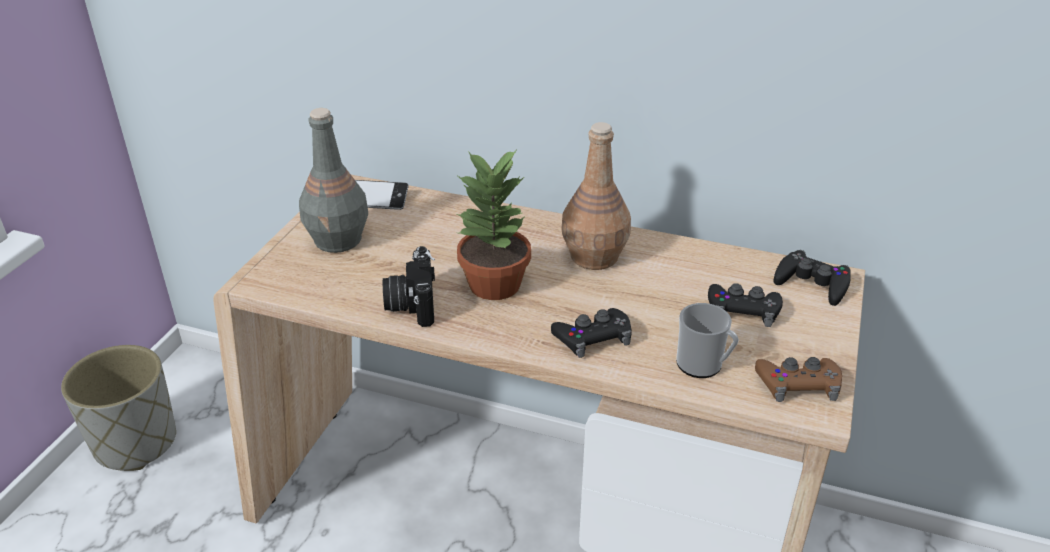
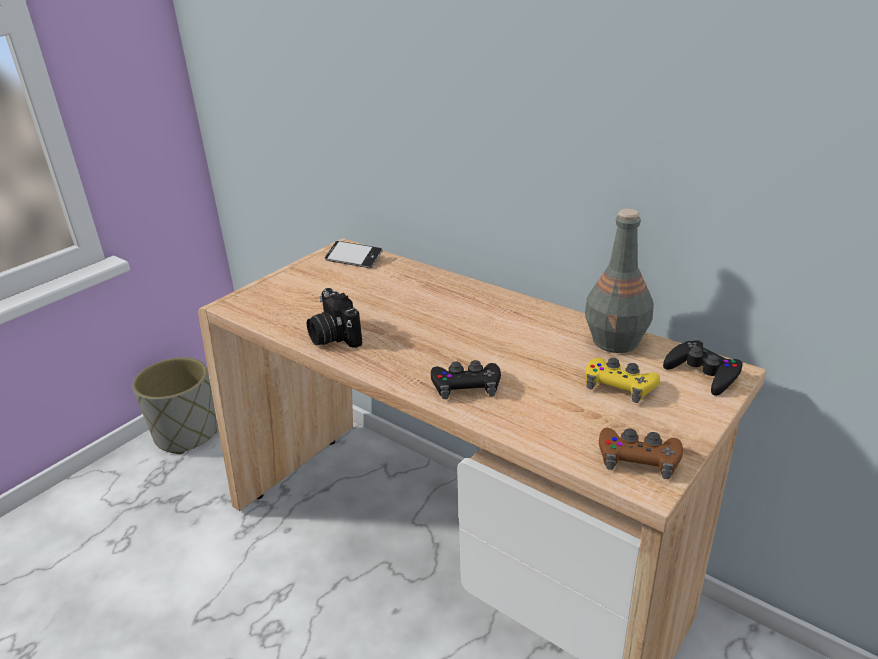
camera: 20 degrees right, 5 degrees down
(339, 240) = (309, 283): grey bottle -> grey bottle (616, 341)
(411, 304) = (333, 336): camera -> camera turned 45 degrees counterclockwise
(496, 285) = (409, 332): potted plant -> none
(593, 256) = (506, 322): brown bottle -> none
(703, 366) = (554, 425): mug -> none
(743, 310) = (619, 385): black game controller -> yellow game controller

